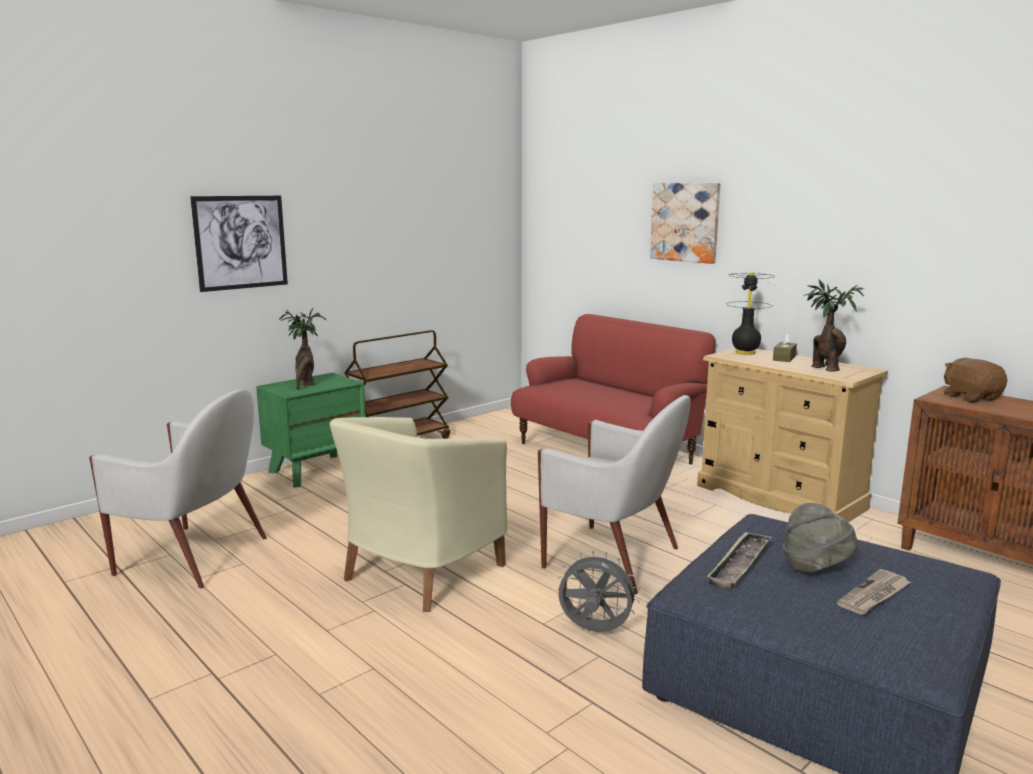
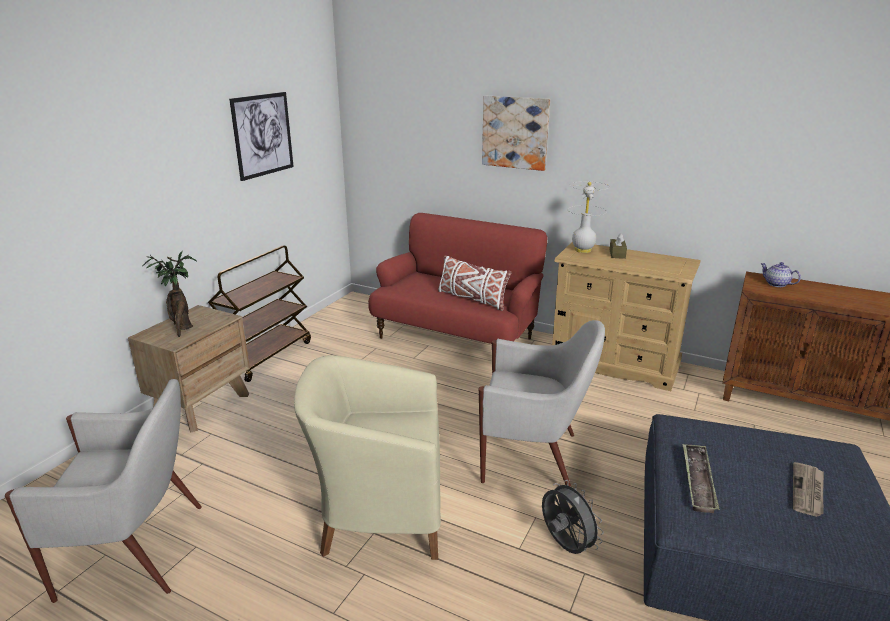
camera: 20 degrees left, 10 degrees up
(241, 242) = (87, 189): picture -> picture (263, 135)
(316, 470) = (202, 405): green nightstand -> brown nightstand
(419, 573) = (379, 515): beige armchair -> beige armchair turned 75 degrees clockwise
(594, 631) = (565, 546): grey fan -> grey fan turned 60 degrees clockwise
(616, 402) = (472, 299): none -> white pillow
(745, 353) = (582, 250): black table lamp -> white table lamp
(815, 567) = (749, 469): grey hat -> none
(823, 368) = (656, 264): potted plant -> none
(971, 398) = (776, 284): brown plush toy -> teapot

